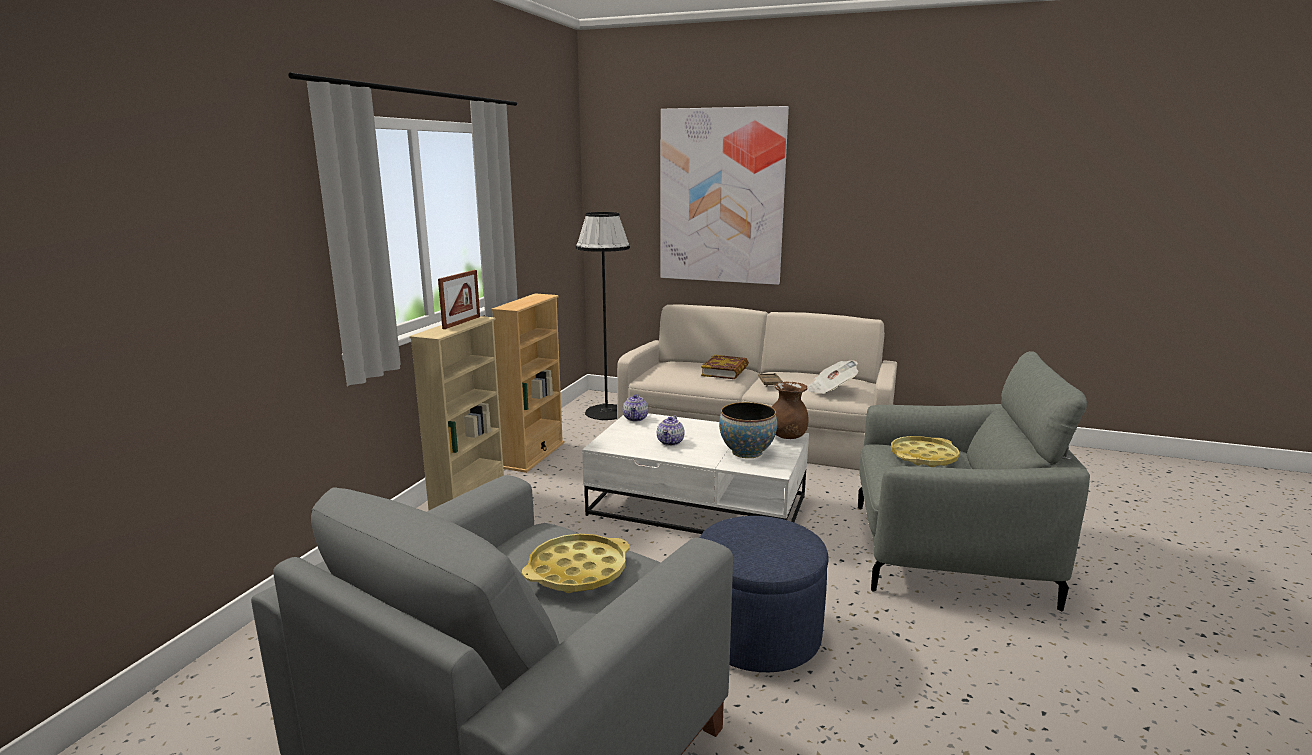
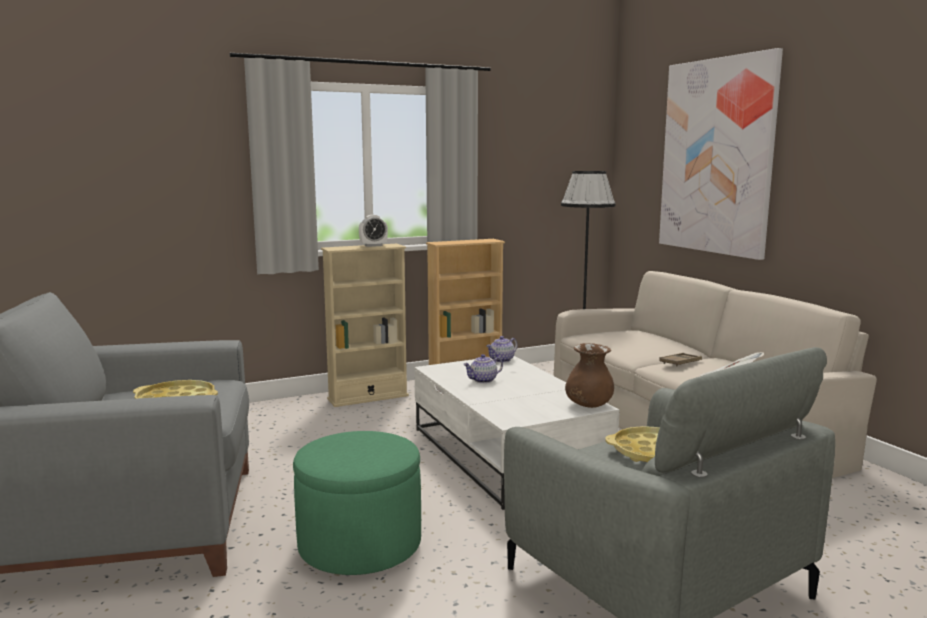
camera: 45 degrees right, 5 degrees down
(461, 322) = (373, 245): picture frame -> alarm clock
(725, 371) = (659, 345): book -> none
(746, 452) = (522, 404): bowl -> none
(757, 634) = (360, 544): blue ottoman -> green ottoman

